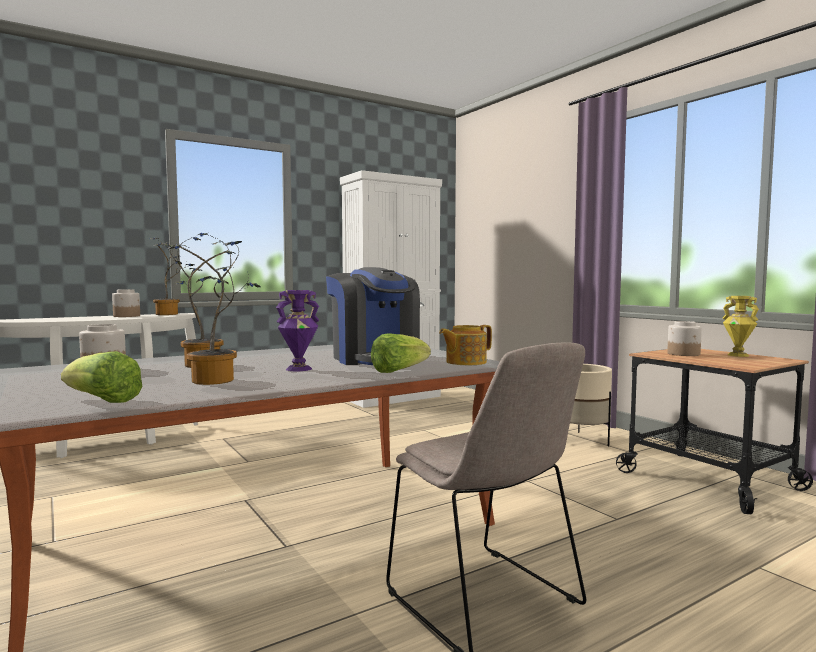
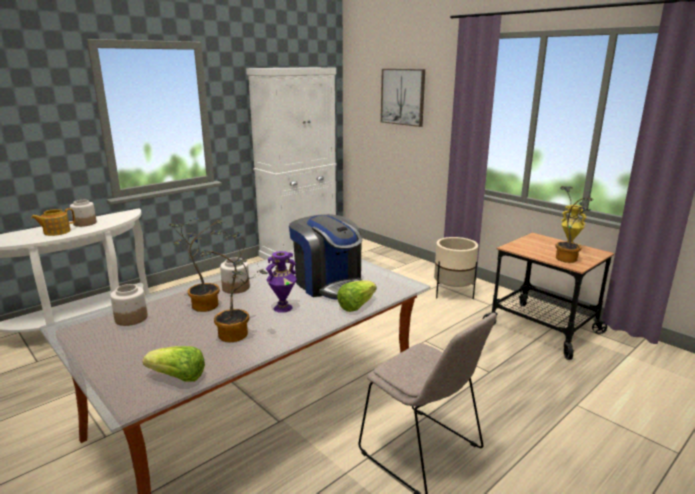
camera: 10 degrees left, 15 degrees up
(170, 314) = (120, 215): potted plant -> potted plant (568, 258)
(465, 362) = (395, 285): teapot -> teapot (56, 232)
(520, 209) = (403, 97): none -> picture
(684, 354) = (533, 247): jar -> jar (236, 288)

